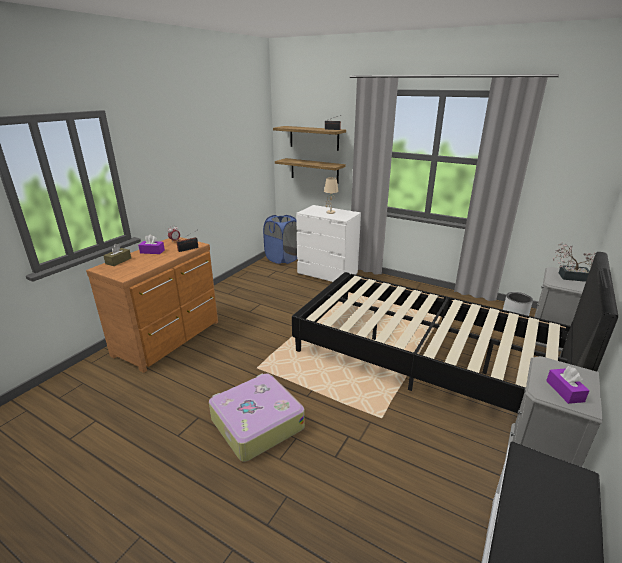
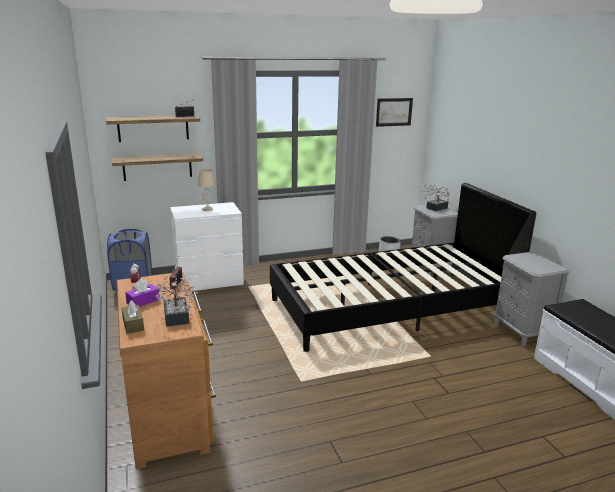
camera: 50 degrees left, 5 degrees down
(137, 267) = (176, 319): none -> potted plant
(256, 423) = (374, 412): suitcase -> none
(564, 391) = (540, 265): purple tissue box -> none
(568, 146) = (394, 112): none -> picture

